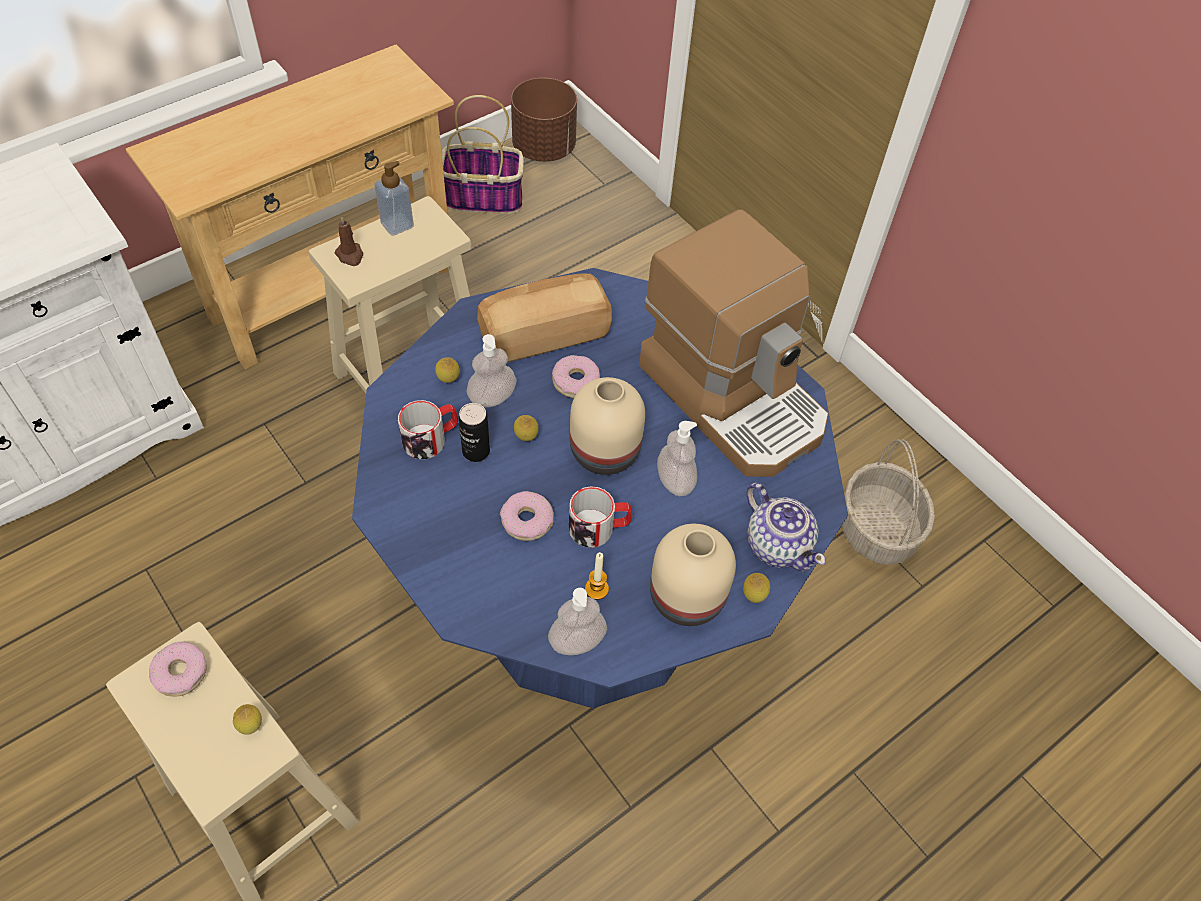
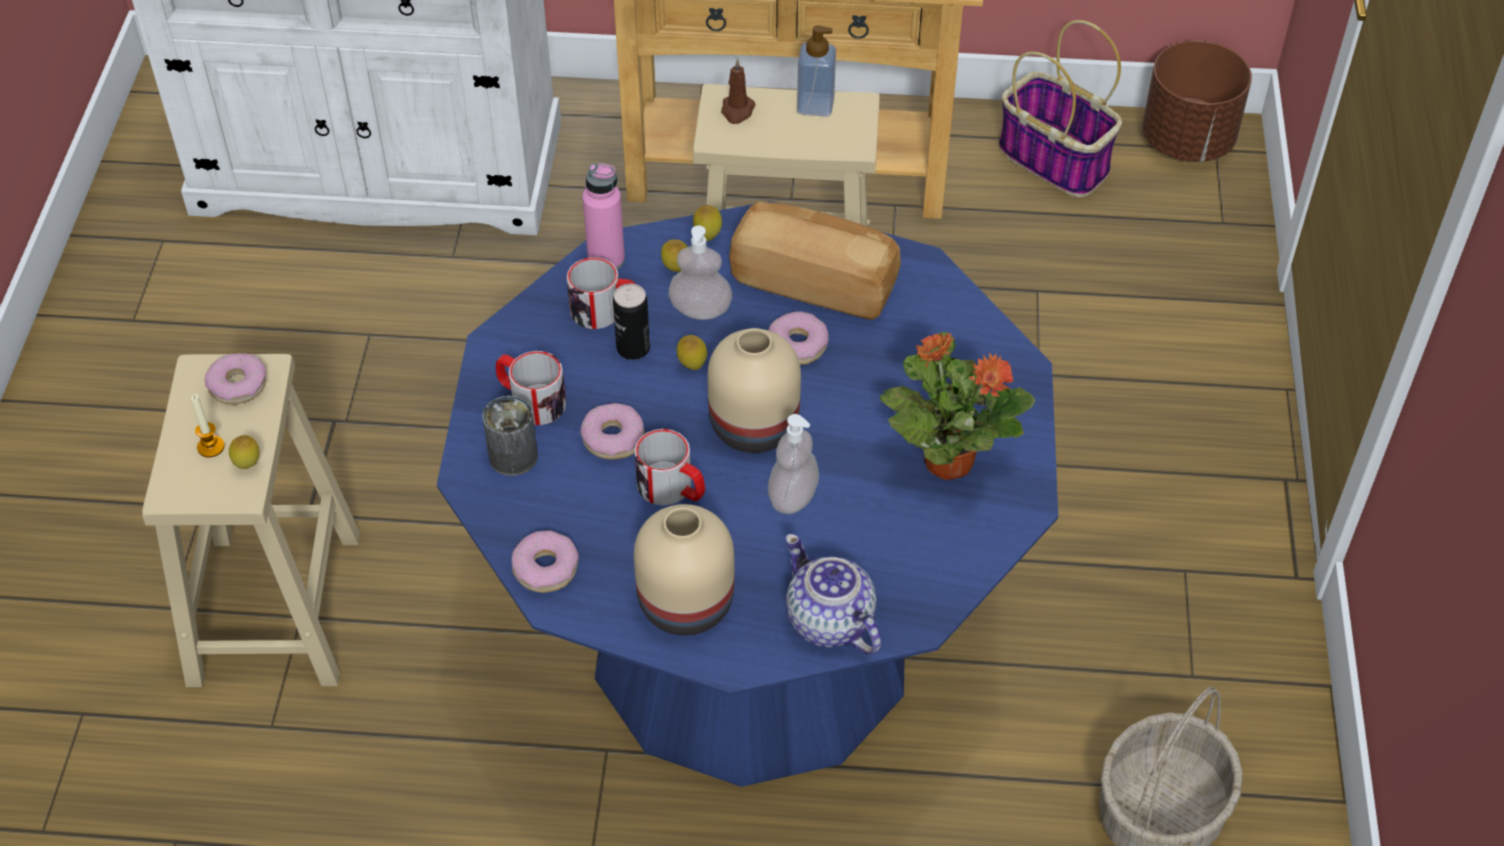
camera: 45 degrees right, 5 degrees down
(394, 402) = (606, 259): none -> pink bottle
(445, 533) = (530, 400): none -> mug
(474, 580) = (513, 456): none -> can
(577, 641) = (545, 568): soap dispenser -> donut
(596, 589) = (611, 538): candle -> candle (211, 447)
(734, 396) = (947, 460): coffee machine -> potted plant
(753, 596) = (750, 649): lemon -> lemon (707, 236)
(778, 544) = (829, 622): teapot -> teapot turned 135 degrees clockwise

